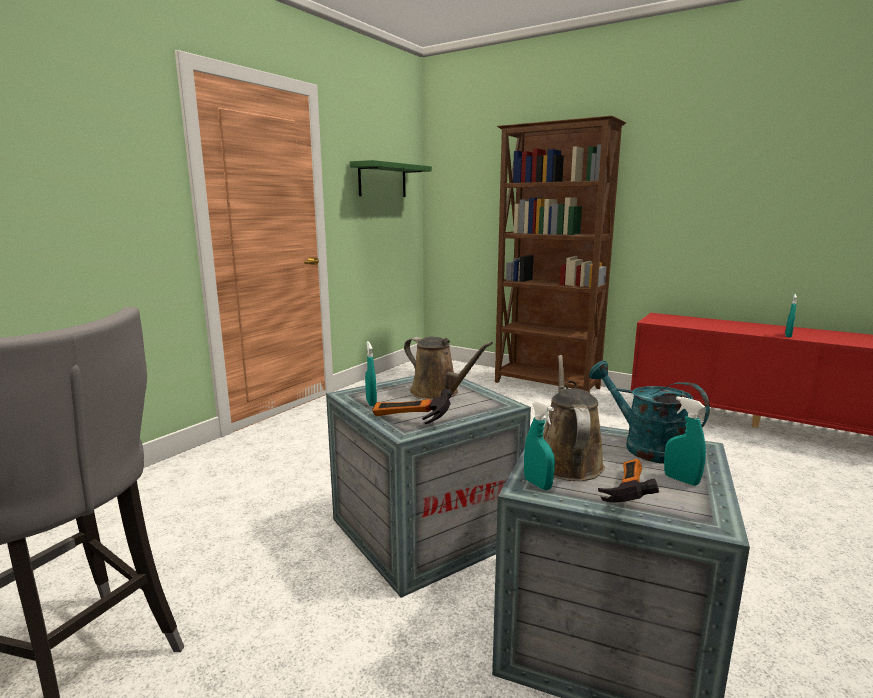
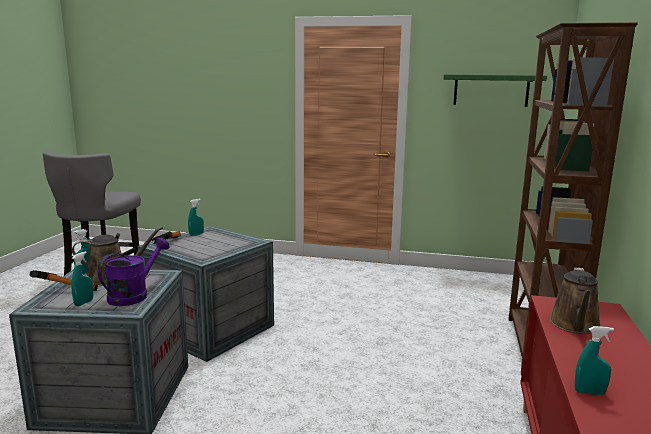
camera: 70 degrees right, 0 degrees up
(438, 393) = (220, 244): brown watering can -> brown watering can (575, 325)
(644, 446) = (133, 295): turquoise watering can -> purple watering can

